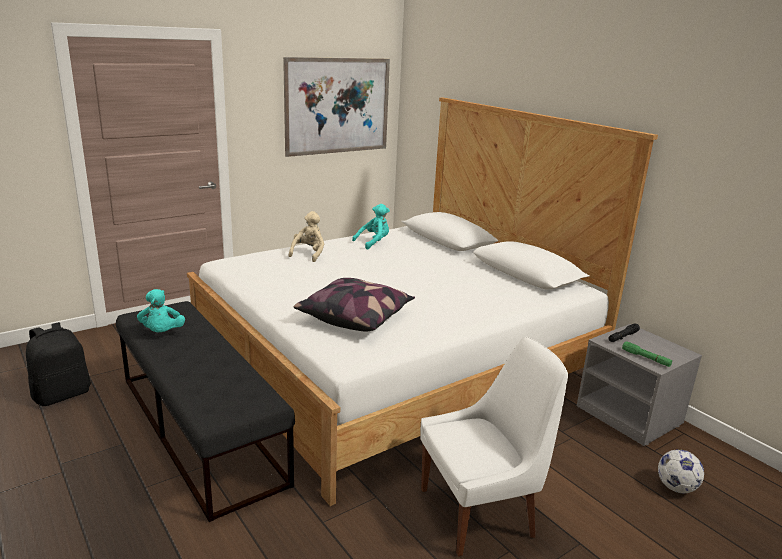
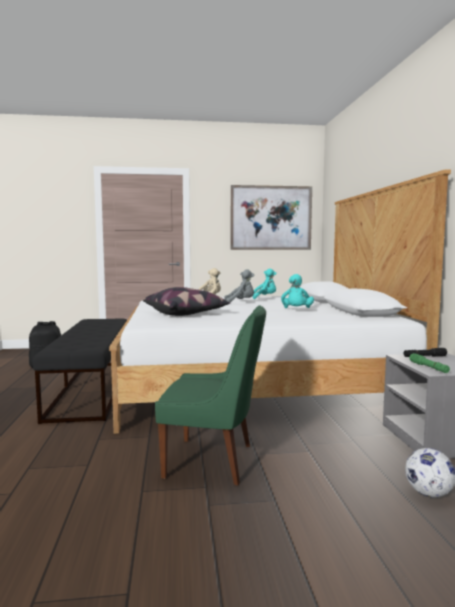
camera: 30 degrees right, 15 degrees down
(162, 333) = (89, 325): turquoise plush toy -> turquoise plush toy (296, 310)
(374, 267) = (241, 302): none -> grey plush toy
(480, 511) = (213, 461): white chair -> green chair

